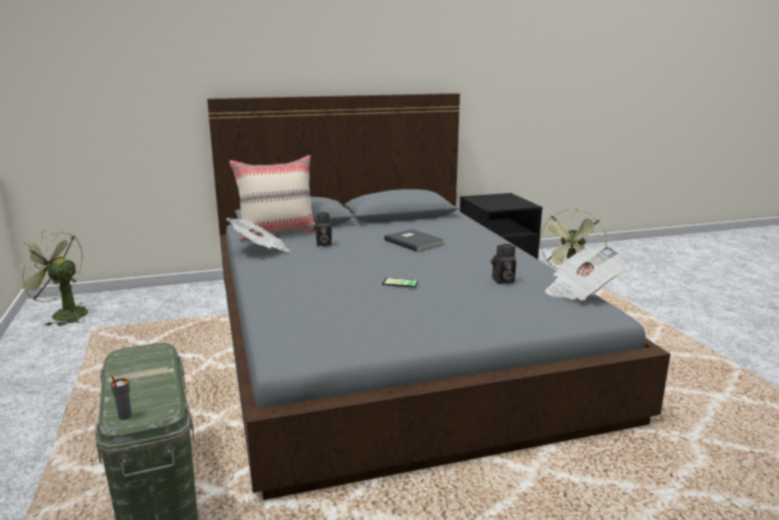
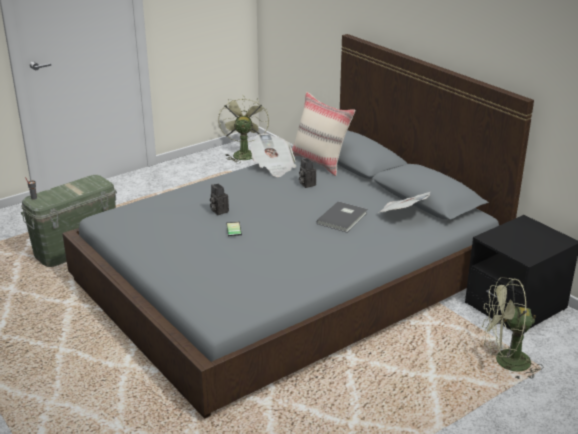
camera: 70 degrees right, 10 degrees up
(502, 281) = (266, 270): camera -> camera (218, 211)
(581, 291) = (263, 308): newspaper -> newspaper (403, 214)

